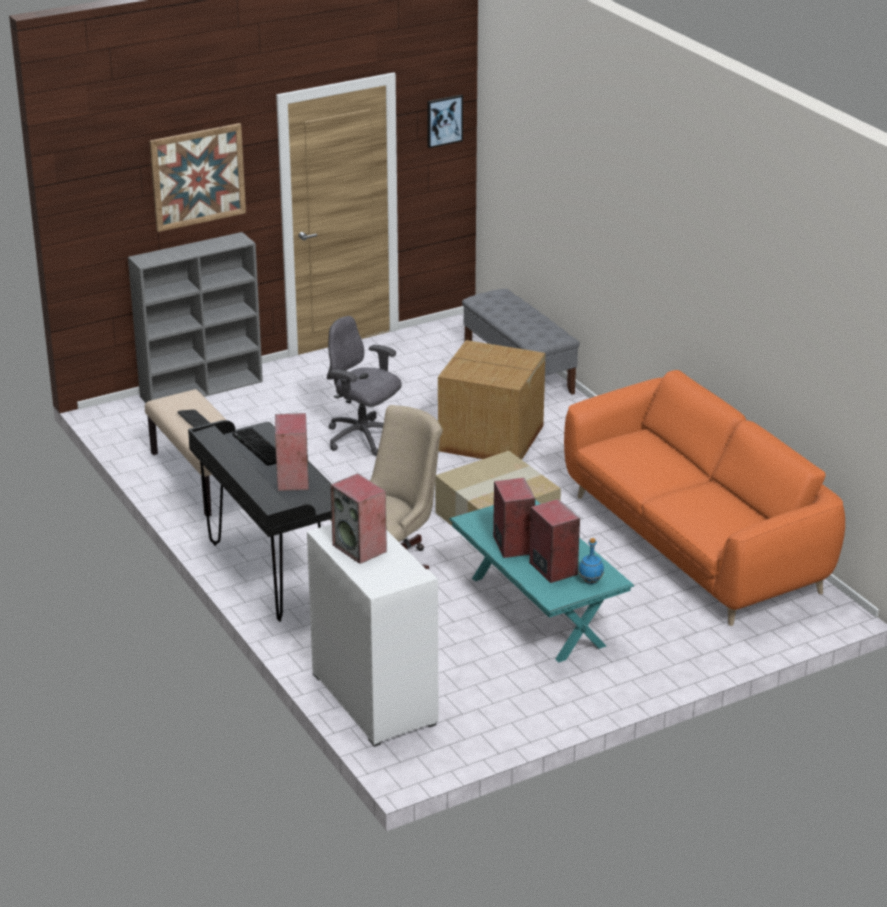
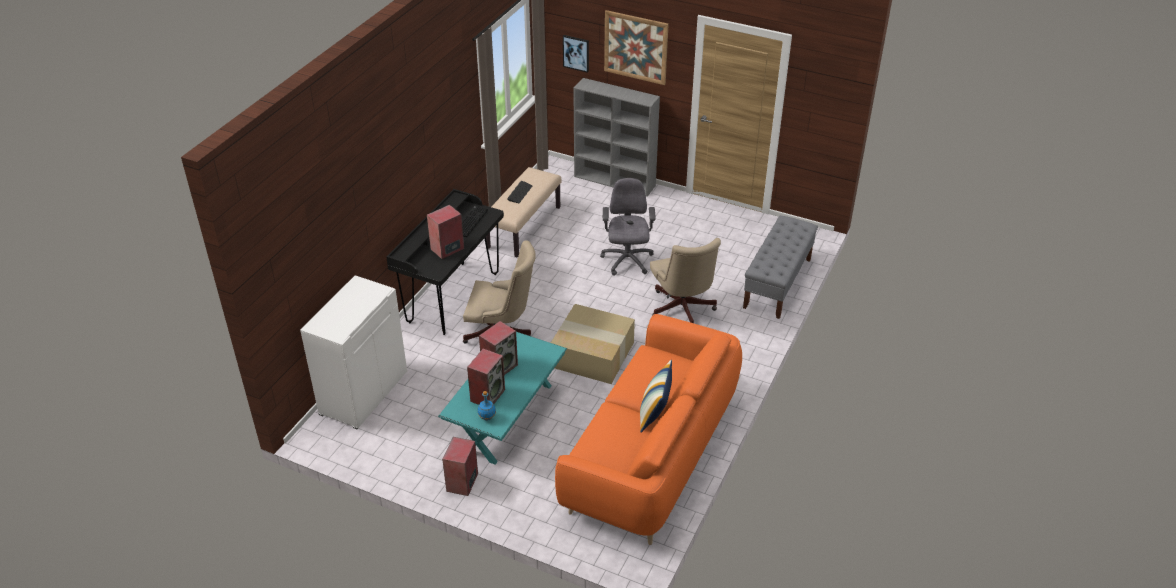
camera: 55 degrees right, 10 degrees up
(360, 548) = (351, 302): speaker -> speaker (462, 483)
(444, 120) = (827, 86): picture -> picture (576, 53)
(492, 439) = (682, 310): cardboard box -> beige office chair
(700, 479) = (654, 414): none -> pillow

